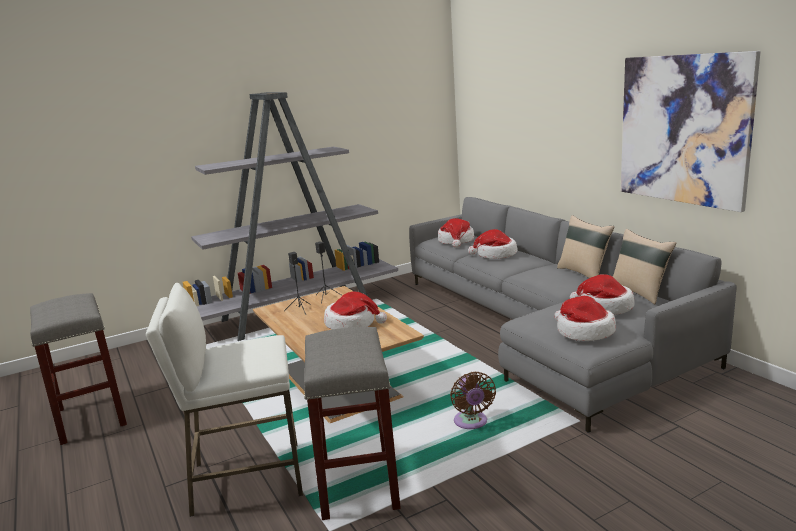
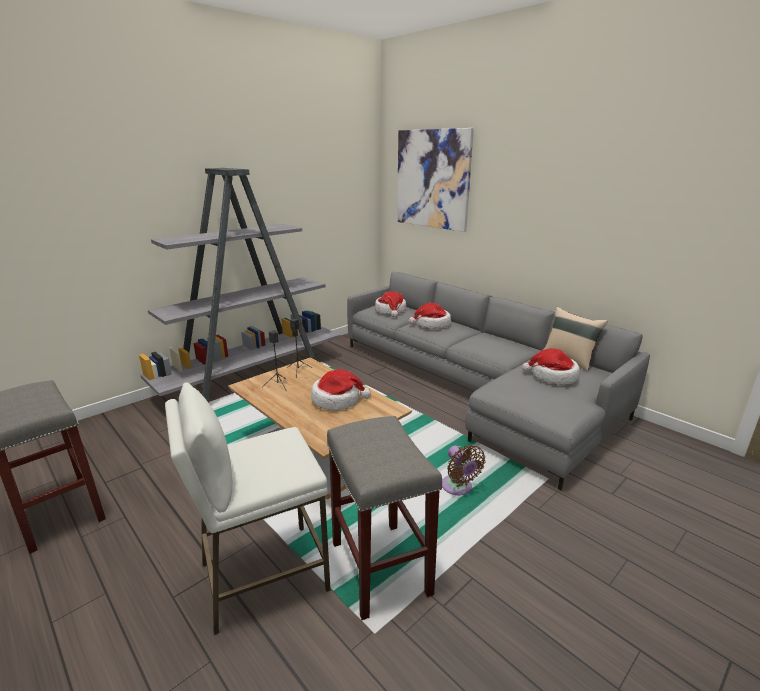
camera: 15 degrees left, 5 degrees up
(583, 331) = (551, 402): hat -> none
(584, 273) = (514, 342): beige pillow -> none
(683, 129) = (611, 225): picture -> picture (432, 179)

